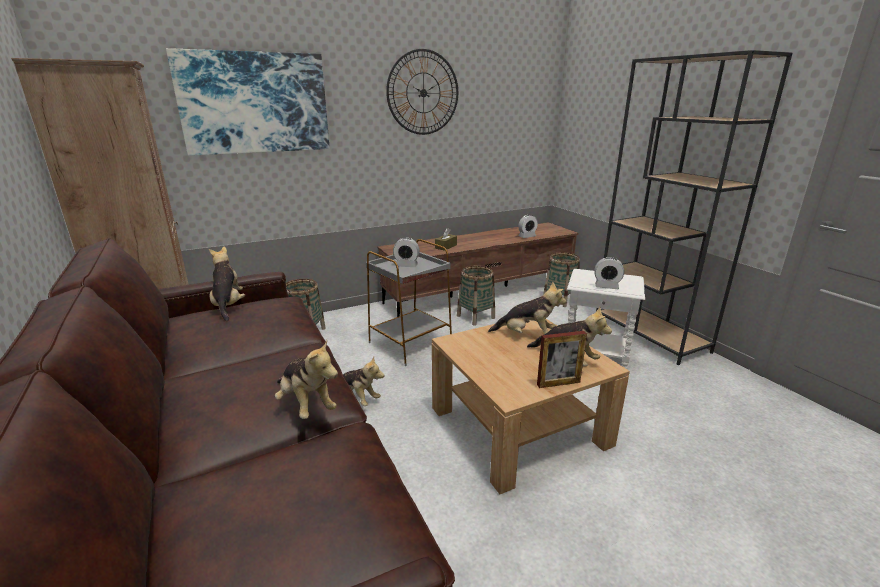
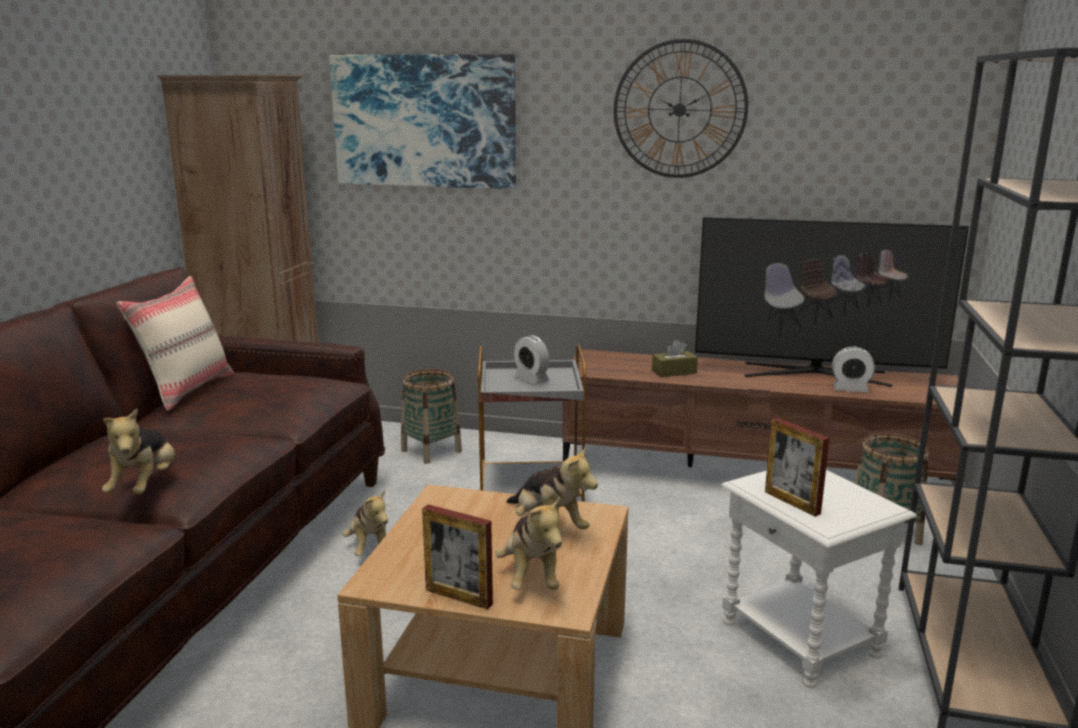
camera: 40 degrees right, 5 degrees down
(176, 337) = (187, 390): none -> beige pillow
(228, 305) = (273, 372): plush toy -> none
(475, 317) = (682, 507): basket -> none
(502, 233) = (814, 374): none -> television
(606, 286) = (792, 503): alarm clock -> picture frame

